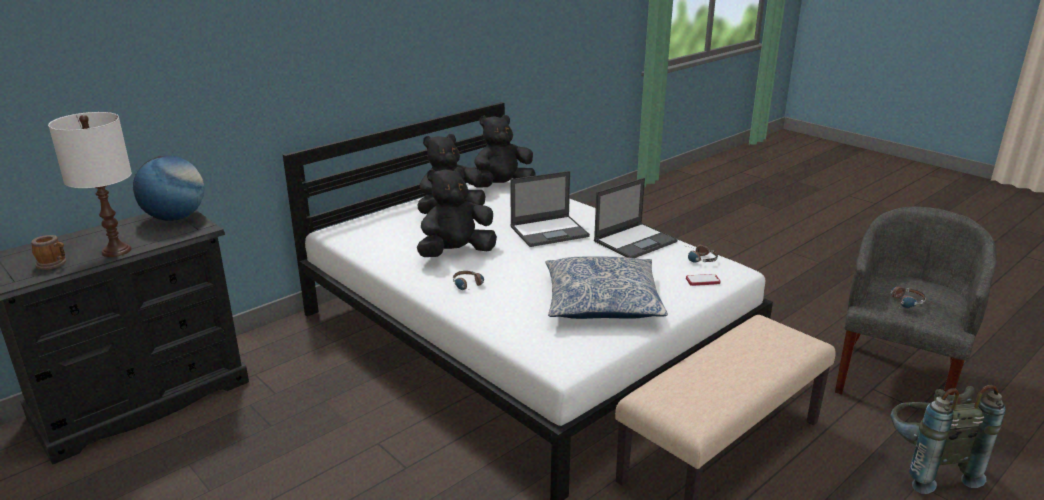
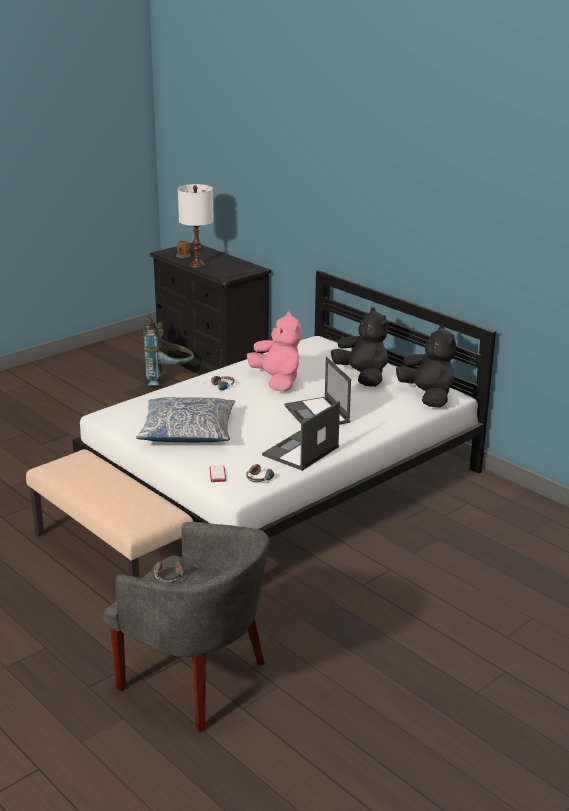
camera: 90 degrees right, 0 degrees up
(175, 218) = (244, 270): globe -> none
(456, 253) = (277, 381): black plush toy -> pink plush toy
(635, 241) = (300, 451): laptop -> laptop turned 75 degrees clockwise
(925, 467) = (63, 658): grey backpack -> grey backpack (168, 379)

